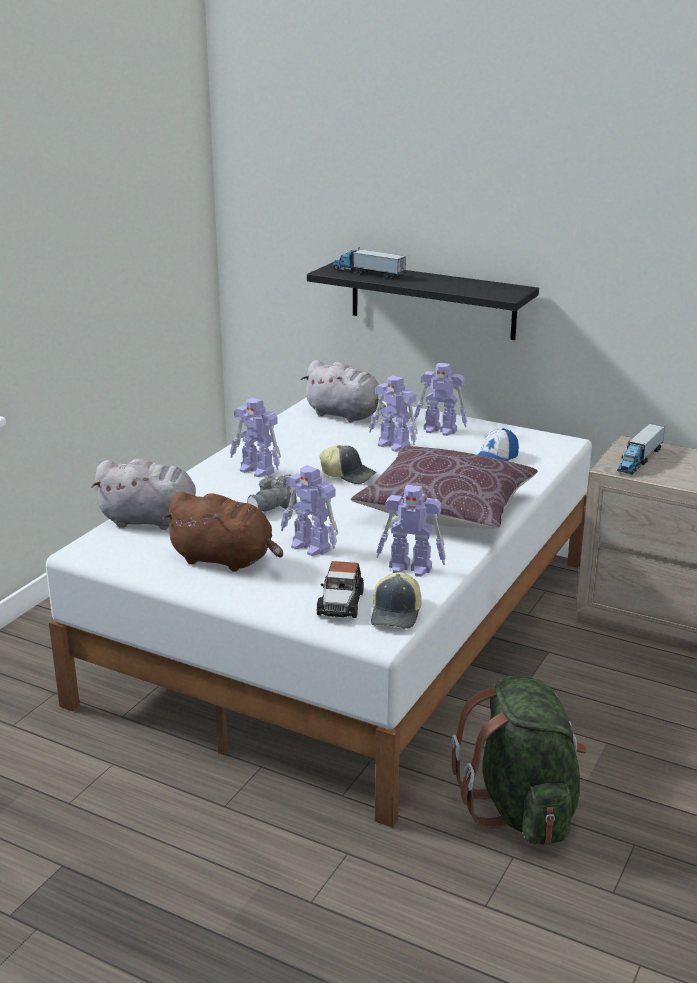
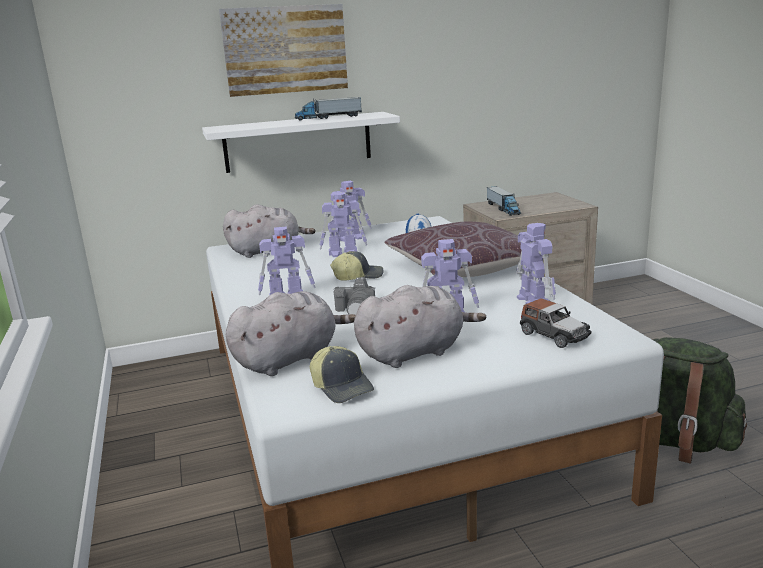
camera: 45 degrees left, 5 degrees down
(225, 560) = (414, 352): brown plush toy -> grey plush toy
(367, 273) = (252, 125): toy truck -> toy truck (328, 117)
(397, 614) = (595, 323): cap -> cap (342, 387)
(411, 568) = (532, 300): toy robot -> toy robot turned 75 degrees counterclockwise
(430, 192) = (285, 50): none -> picture
(432, 300) = (298, 142): black shelf -> white shelf

